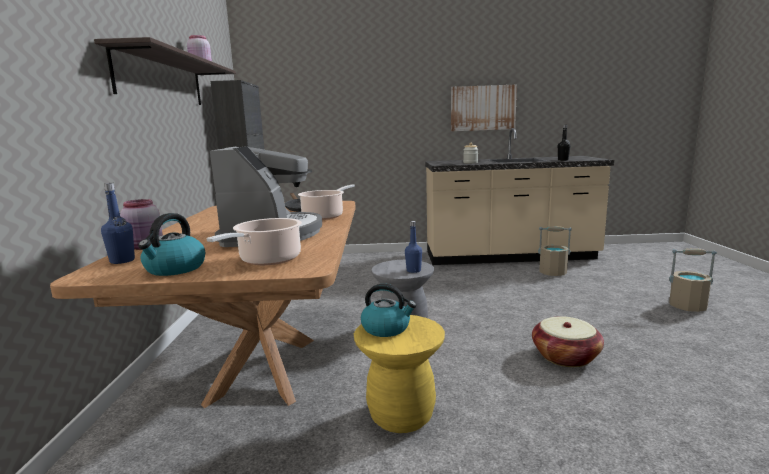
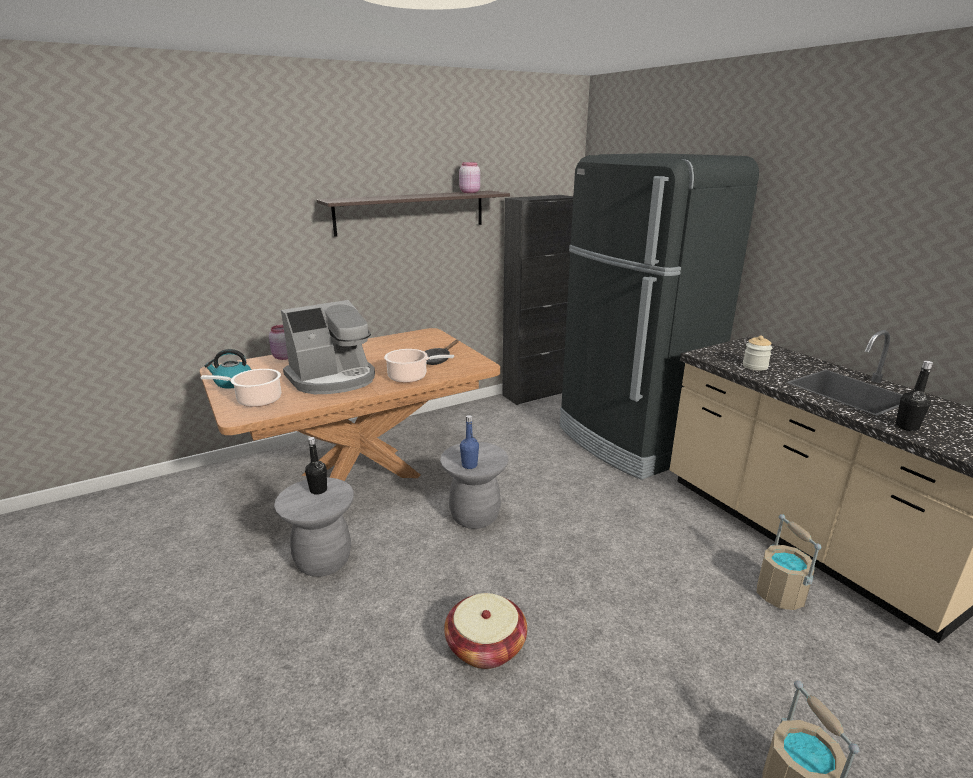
camera: 60 degrees right, 10 degrees up
(122, 261) = (249, 364): blue bottle -> none
(372, 263) = (629, 441): none -> black fridge
(386, 328) = (318, 490): kettle -> black bottle
(401, 415) = (323, 561): yellow stool -> grey stool
(483, 108) = (862, 277): picture -> none

